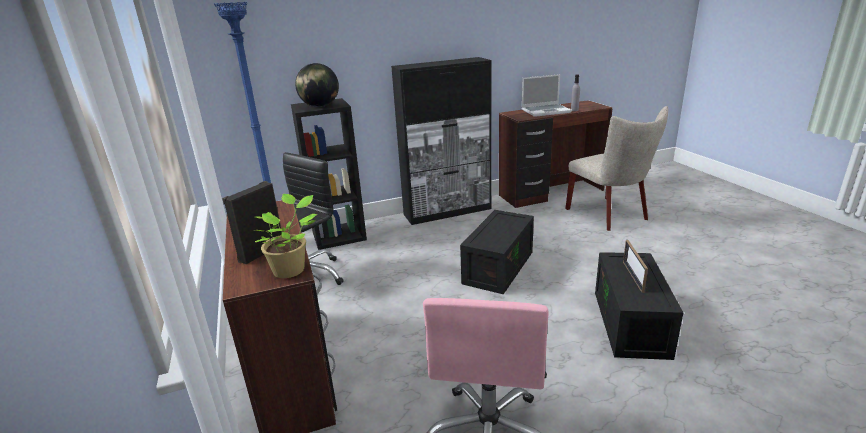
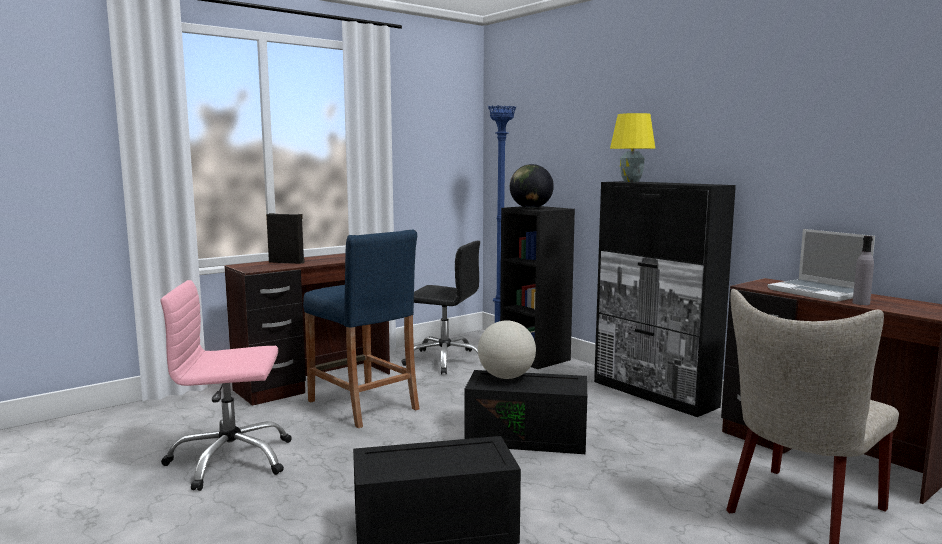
camera: 70 degrees right, 15 degrees down
(291, 269) = (259, 268): potted plant -> none
(388, 338) = (363, 405): none -> blue stool
(412, 65) = (630, 181): none -> yellow table lamp
(485, 235) = (506, 377): none -> globe
(633, 276) = (442, 457): picture frame -> none

